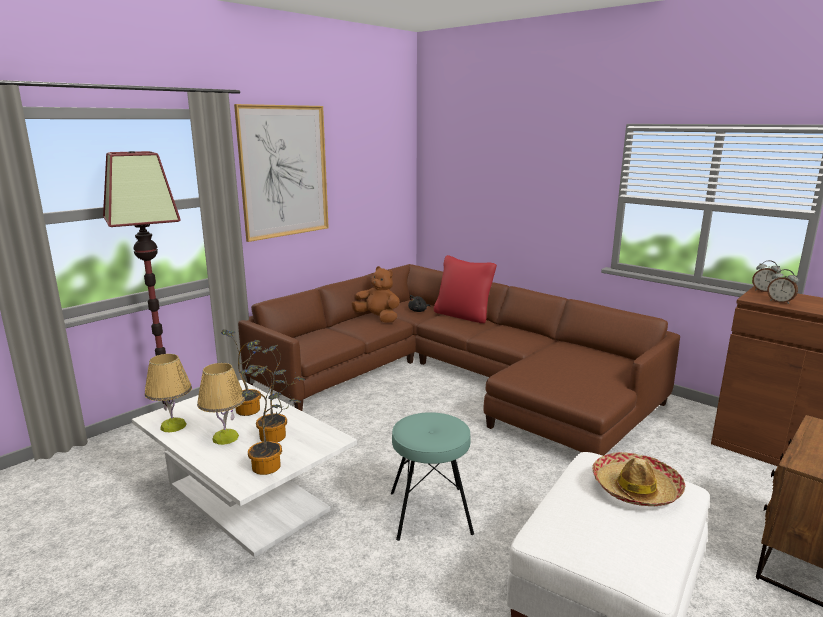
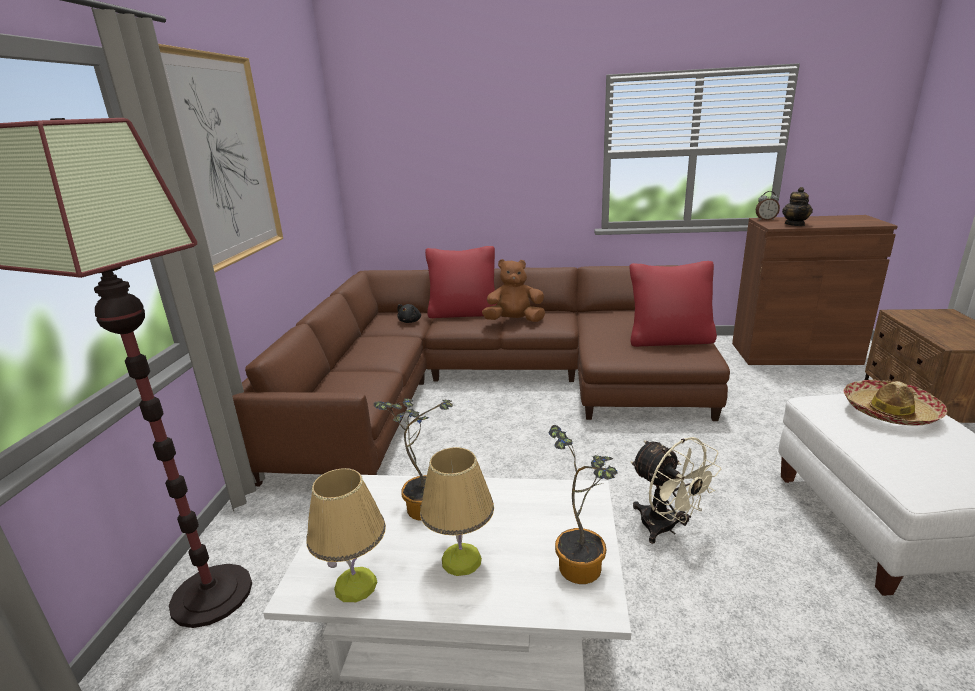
camera: 35 degrees left, 5 degrees up
(277, 437) = (522, 524): potted plant -> none
(378, 318) = (379, 342): brown plush toy -> brown plush toy (514, 321)
(430, 513) = (666, 528): turquoise stool -> beige fan
(585, 382) = (669, 340): none -> red pillow
(780, 302) = (795, 224): alarm clock -> teapot

